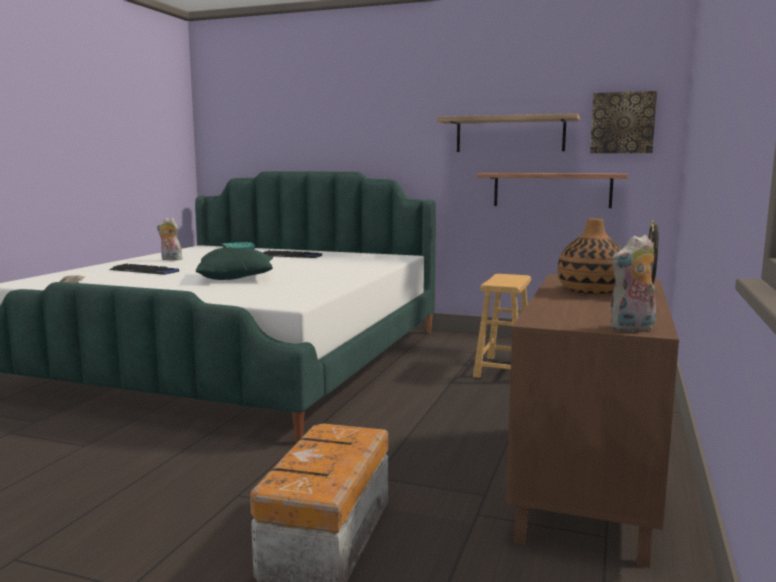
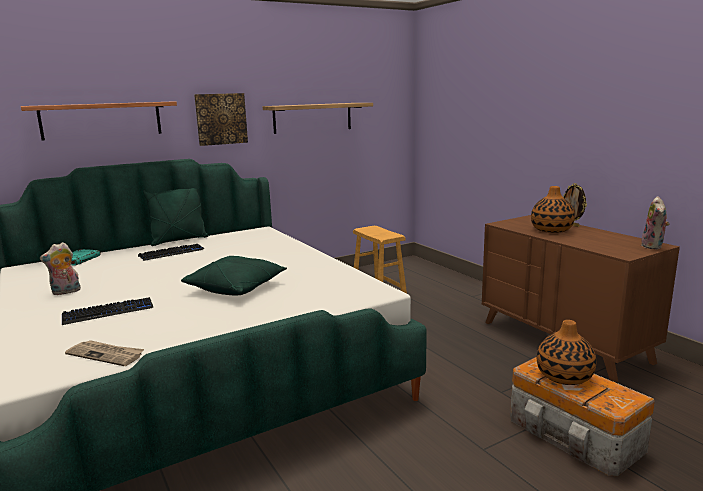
camera: 50 degrees left, 5 degrees up
(327, 251) = (179, 240): none -> green pillow
(327, 447) = (564, 376): none -> vase
(552, 190) = (344, 158): shelf -> shelf (102, 120)
(622, 123) = (382, 107): picture -> picture (221, 119)

